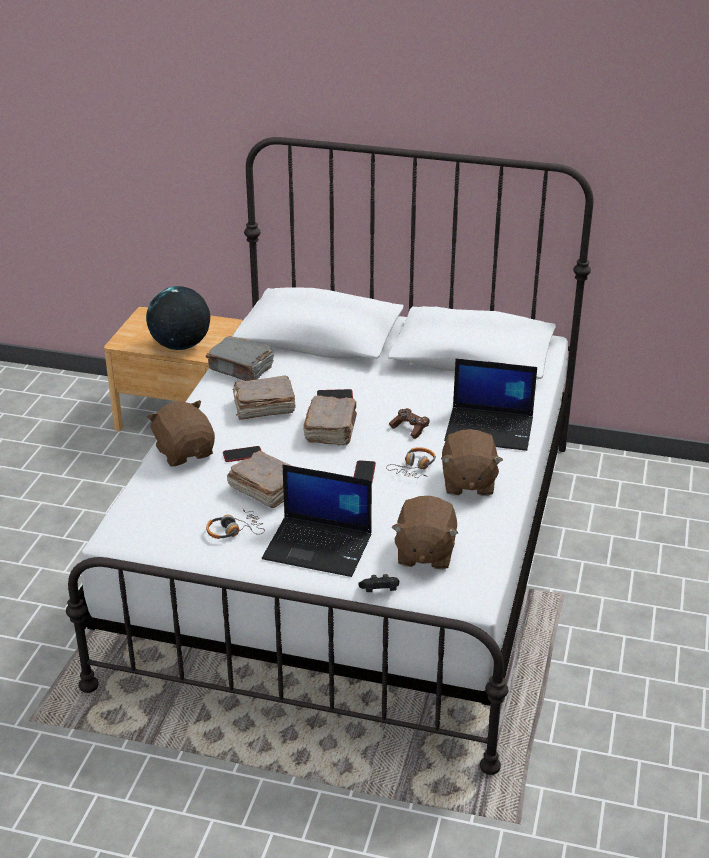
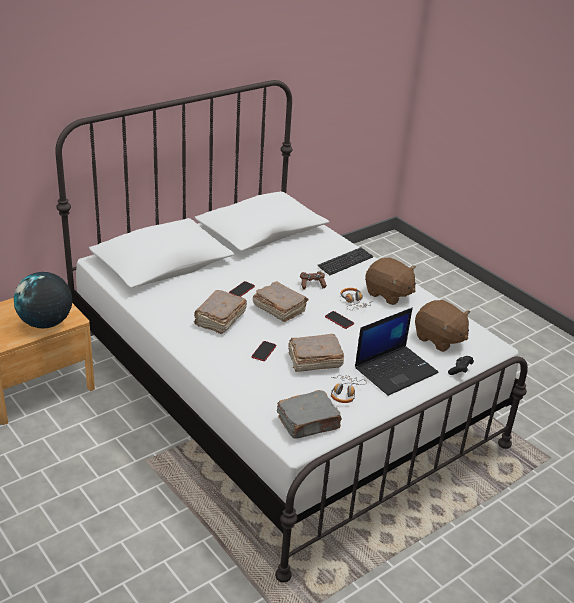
camera: 55 degrees left, 0 degrees up
(185, 452) = (231, 371): brown plush toy -> none
(241, 369) = (160, 306): grey book -> grey book (309, 423)
(490, 429) = (345, 262): laptop -> keyboard

